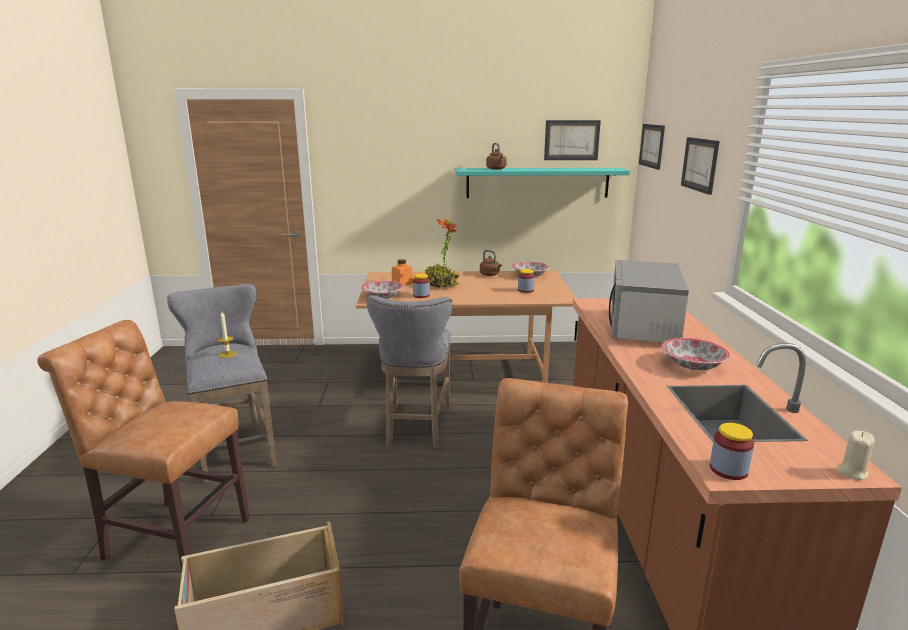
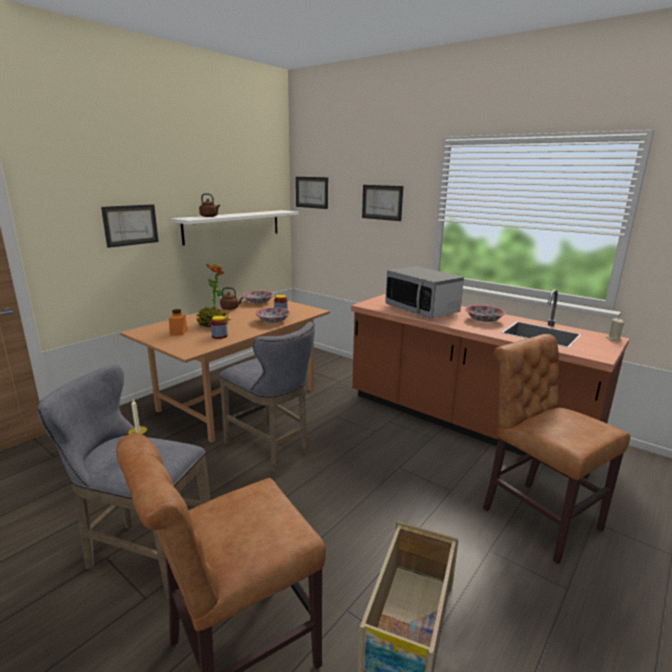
camera: 50 degrees left, 0 degrees up
(382, 297) = (191, 347): bowl -> bowl (273, 321)
(537, 182) = (233, 226): turquoise shelf -> white shelf
(571, 140) = (251, 190): picture -> picture (130, 225)
(728, 469) = (597, 355): jar -> none

